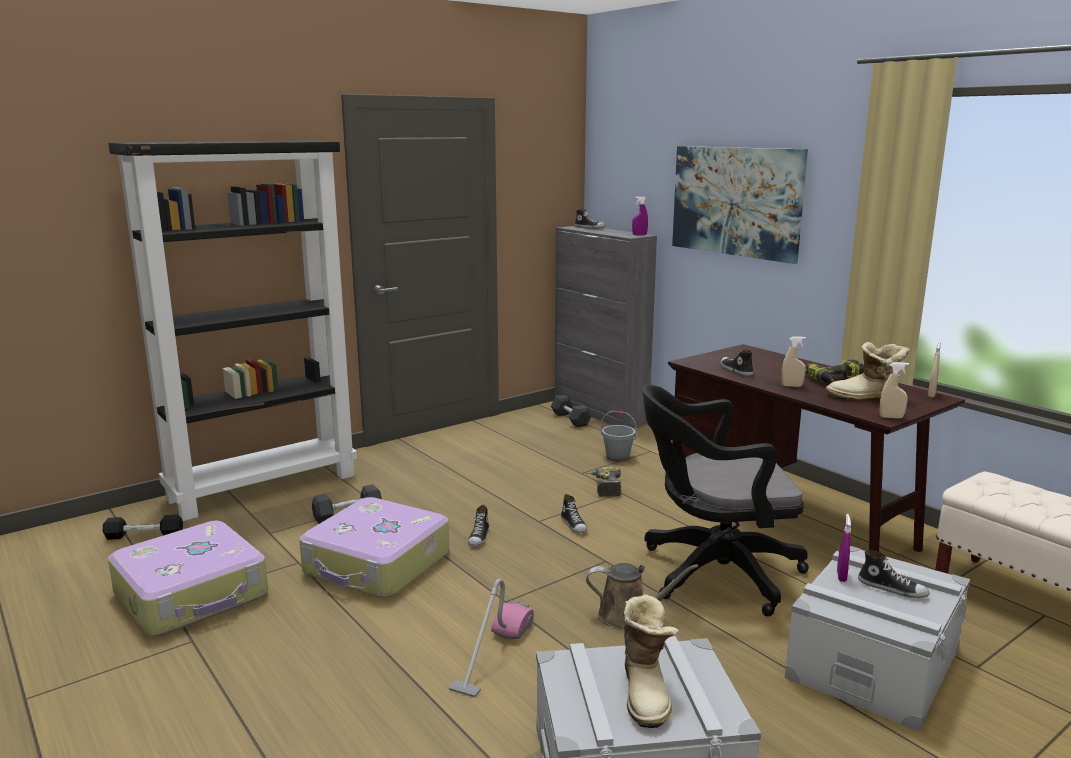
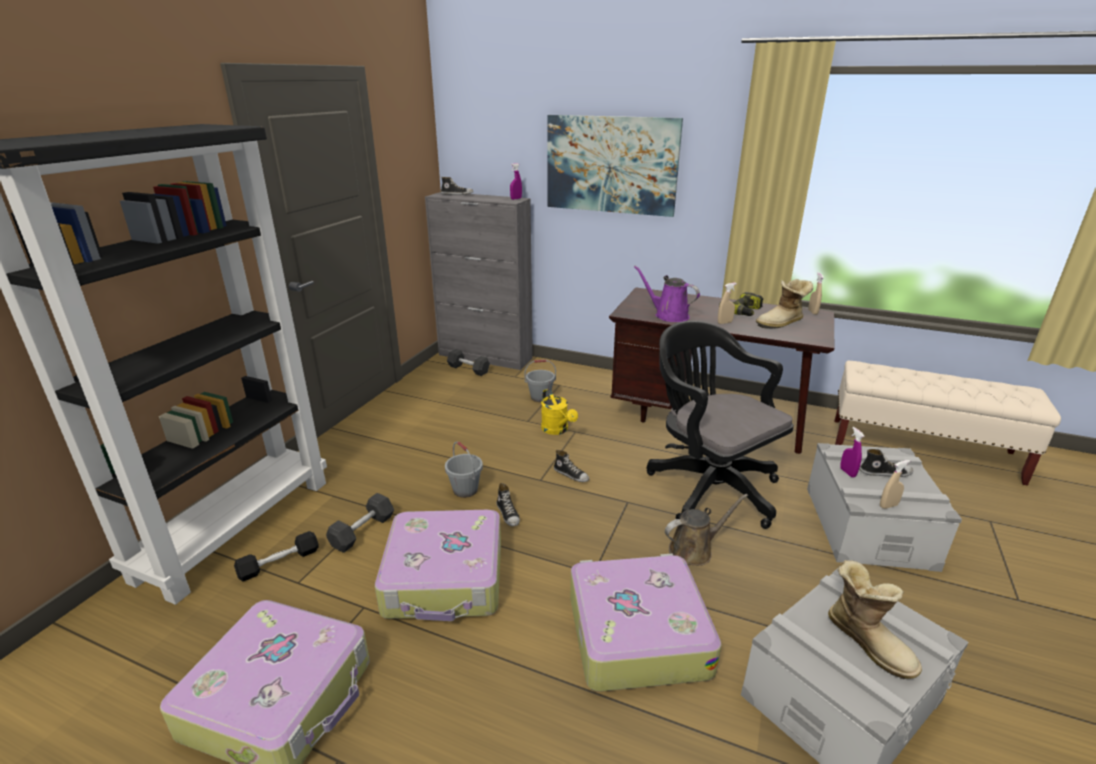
camera: 30 degrees left, 10 degrees up
(144, 535) = (140, 643): black dumbbell -> black dumbbell (279, 563)
(461, 510) = (465, 490): none -> grey bucket
(493, 653) = (636, 633): vacuum cleaner -> suitcase
(603, 487) = (557, 430): power drill -> yellow watering can
(713, 573) = (708, 486): black office chair -> black office chair turned 90 degrees clockwise
(735, 370) = (668, 315): shoe -> purple watering can
(891, 417) = (821, 338): beige spray bottle -> beige spray bottle (888, 506)

